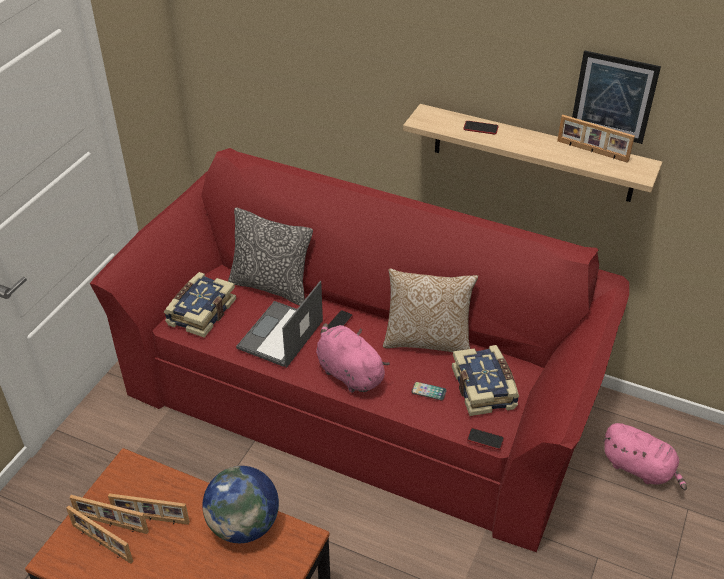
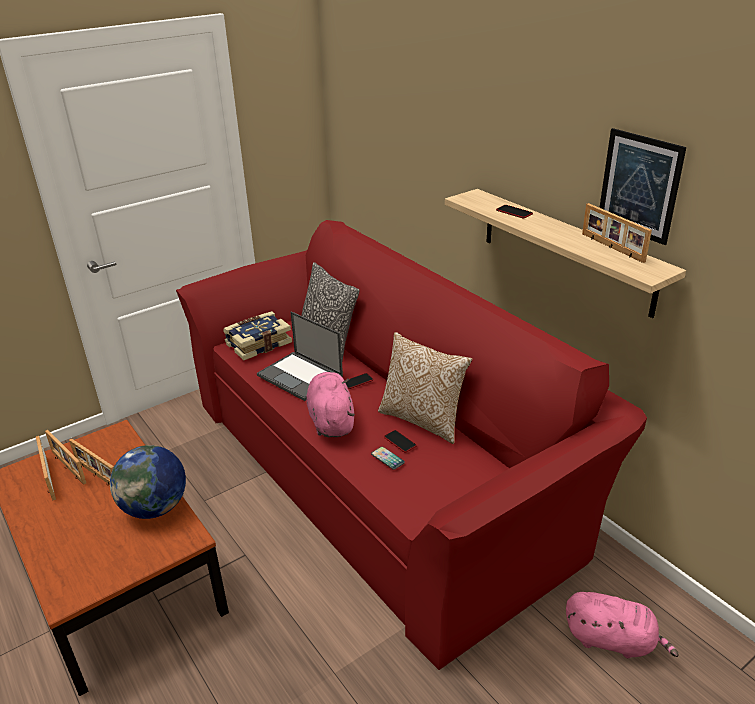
camera: 30 degrees right, 10 degrees down
(280, 335) = (301, 376): laptop -> laptop turned 105 degrees counterclockwise
(485, 388) = (443, 474): book -> none
(485, 439) = (406, 517): phone -> phone (400, 442)
(640, 468) = (612, 640): pink plush toy -> pink plush toy turned 45 degrees counterclockwise

